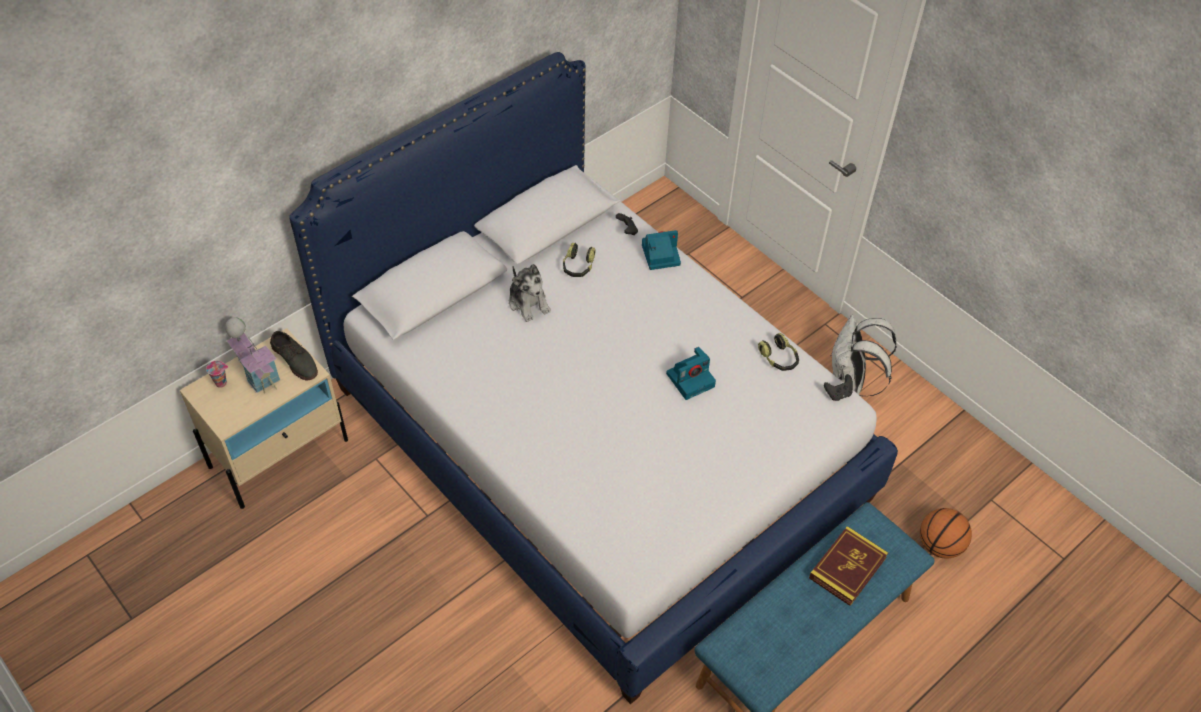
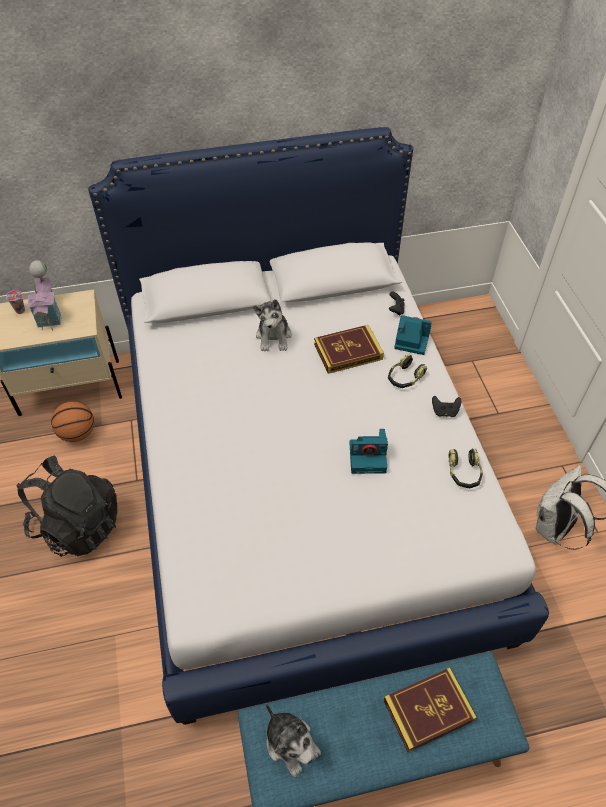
camera: 30 degrees right, 0 degrees up
(295, 359) = (82, 314): grey shoe -> none
(396, 586) = (77, 524): none -> black backpack
(578, 266) = (334, 323): headphones -> headphones (405, 378)
(609, 290) = (348, 352): none -> book
(757, 646) = (291, 743): none -> plush toy
(838, 394) = (503, 532): black game controller -> black game controller (444, 412)
(939, 545) = (562, 727): basketball -> basketball (77, 433)

